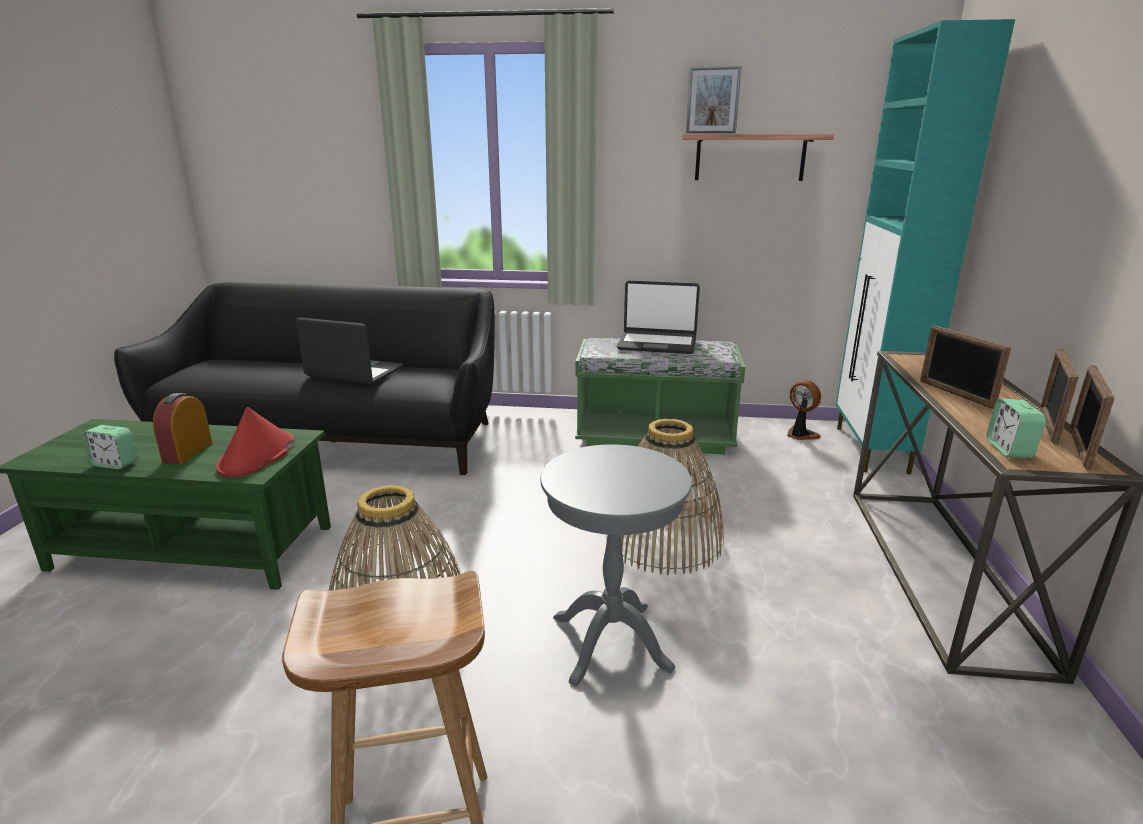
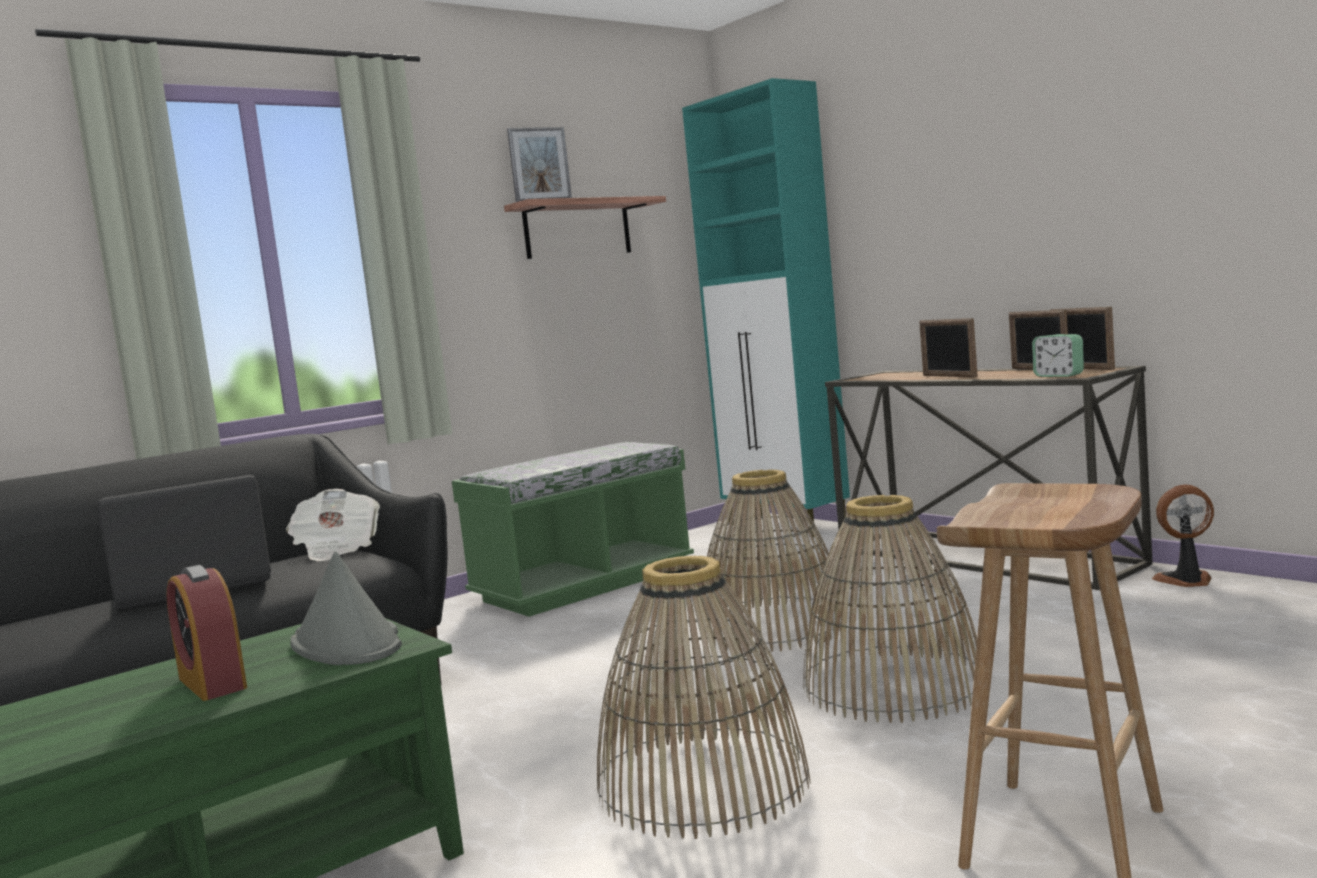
camera: 45 degrees left, 15 degrees down
(115, 464) = (112, 733): alarm clock -> none
(257, 456) = (347, 643): red hat -> grey hat
(443, 372) = (336, 549): none -> newspaper
(610, 642) = (893, 686): grey side table -> basket
(657, 344) = (563, 456): laptop -> none
(800, 435) = (711, 538): fan -> fan (1186, 581)
(955, 394) = (949, 376): picture frame -> picture frame turned 45 degrees clockwise

